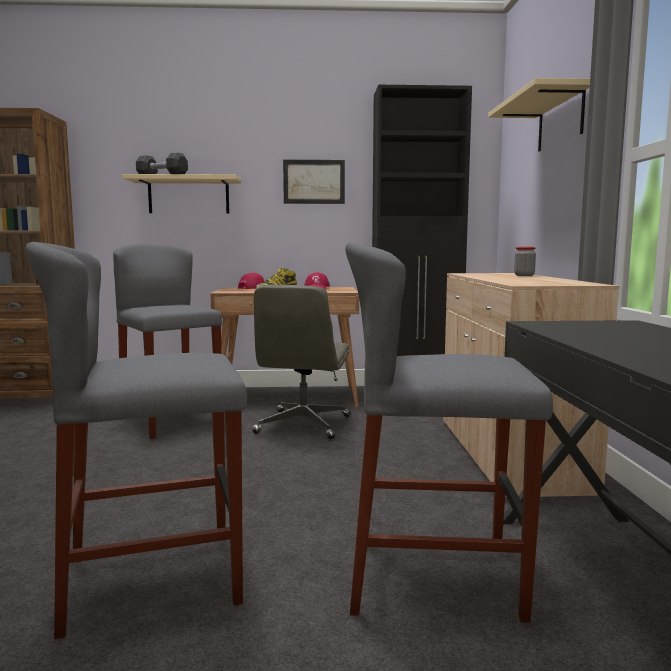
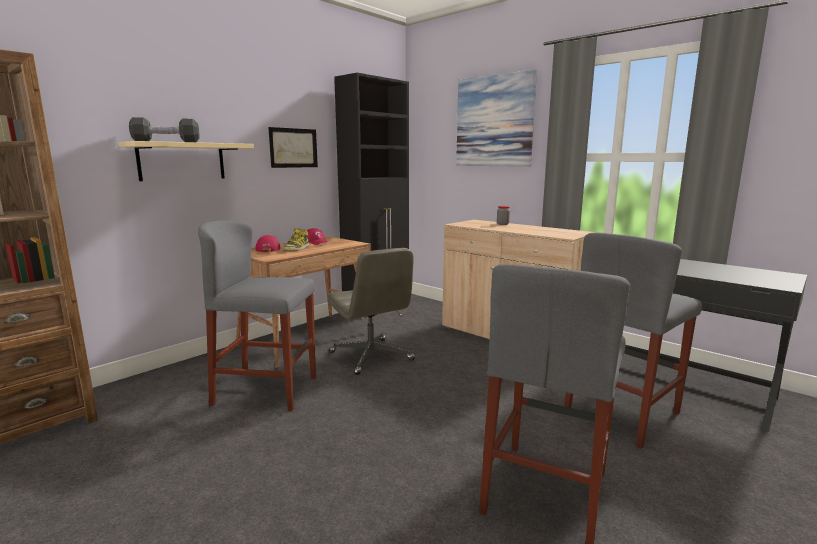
camera: 45 degrees left, 5 degrees up
(560, 120) = (494, 121): beige shelf -> picture

